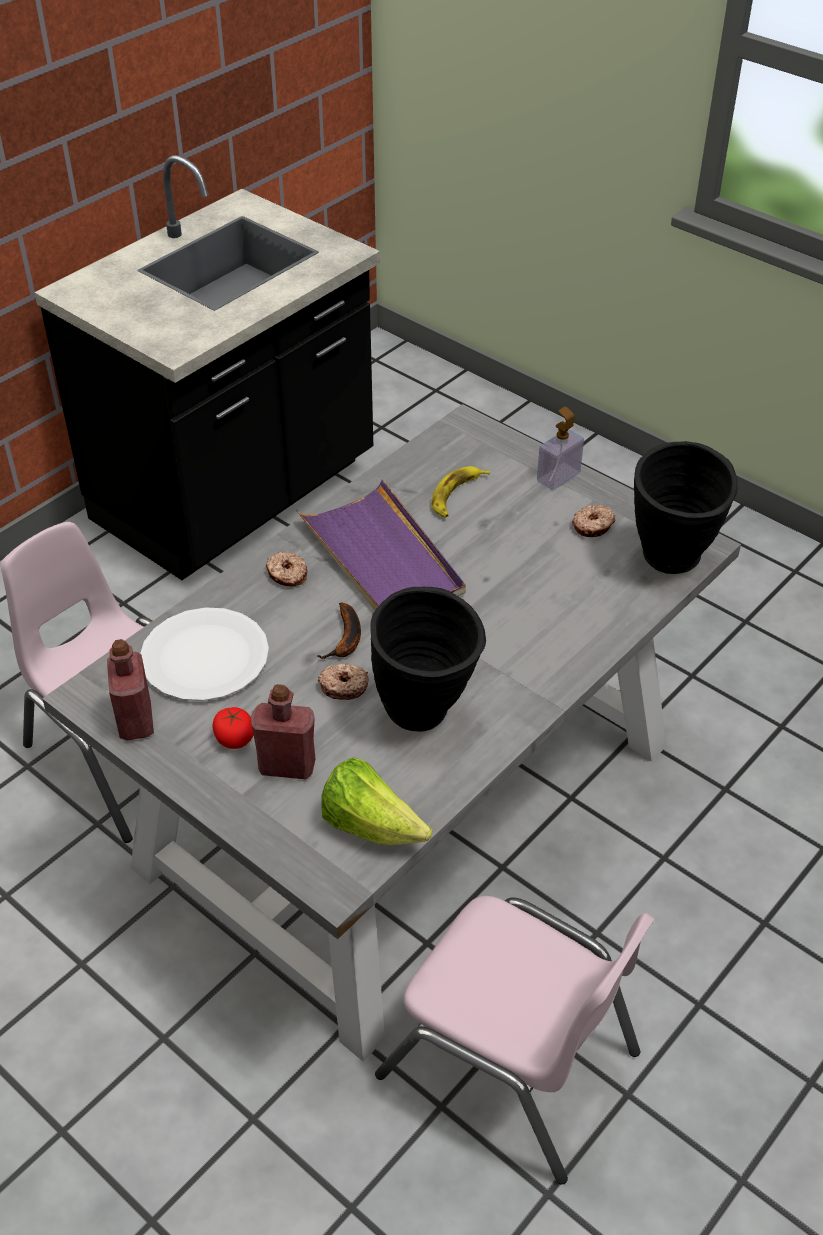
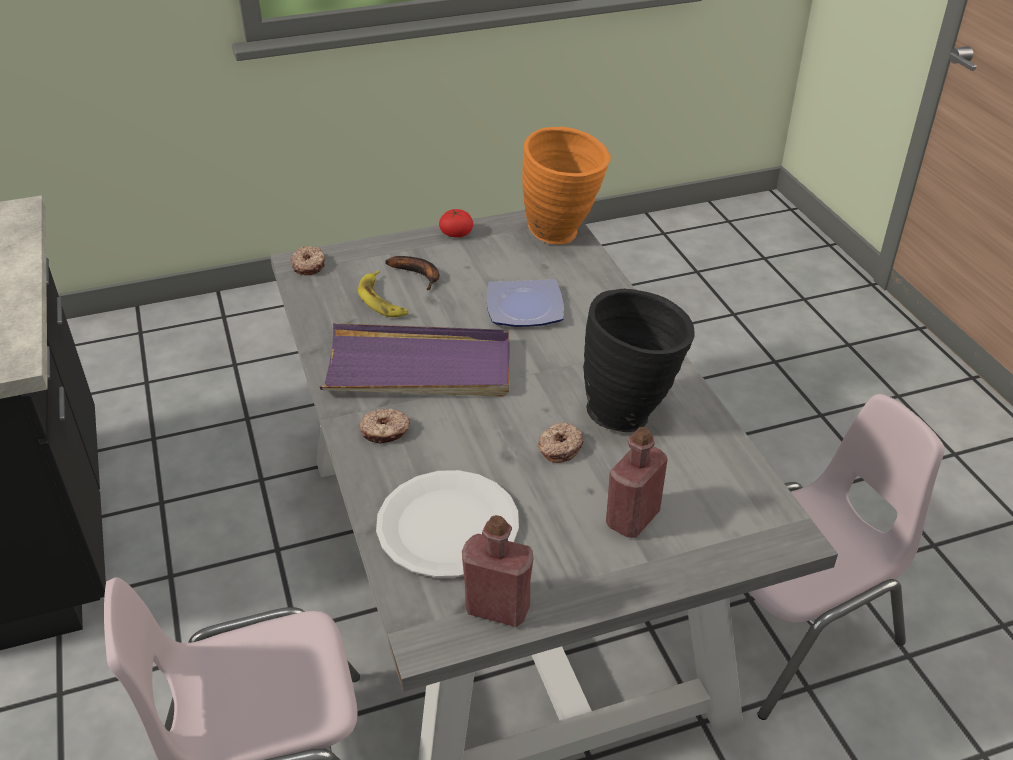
camera: 60 degrees left, 5 degrees down
(235, 738) = (573, 541): tomato -> tomato (456, 233)
(346, 639) = (502, 426): banana -> banana (419, 275)
(371, 826) = (735, 491): lettuce -> none
(523, 585) = (523, 308): none -> plate
(558, 477) = (415, 245): soap dispenser -> none
(593, 526) = (489, 252): donut -> donut (309, 266)
(671, 565) = (563, 236): black vase -> orange vase

